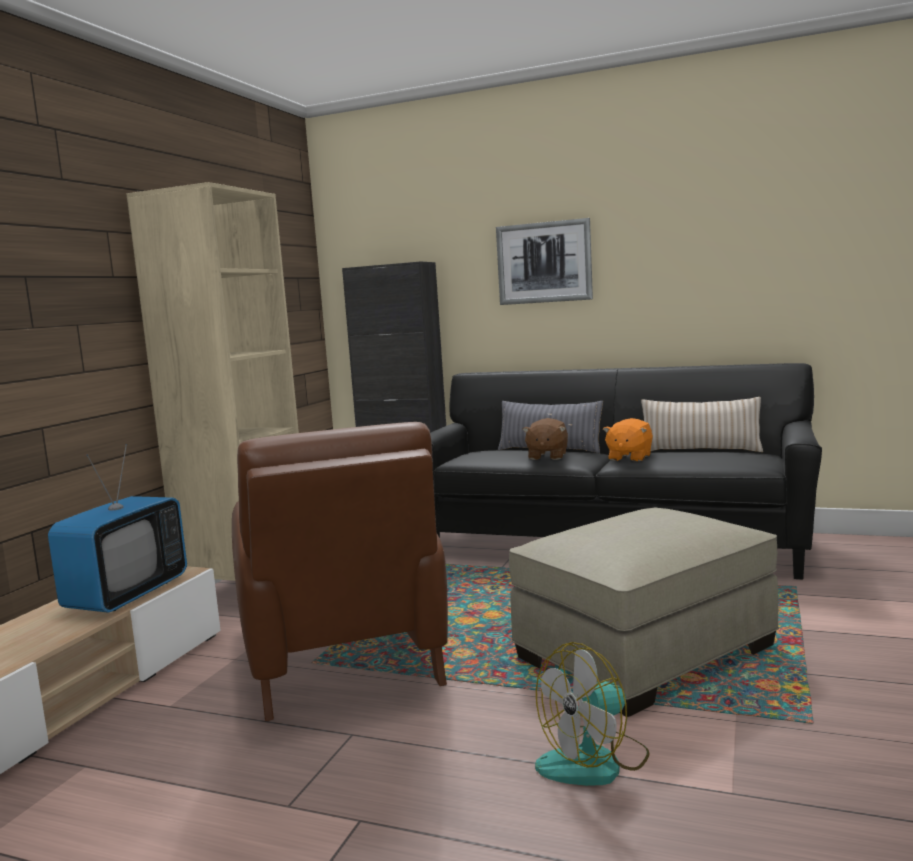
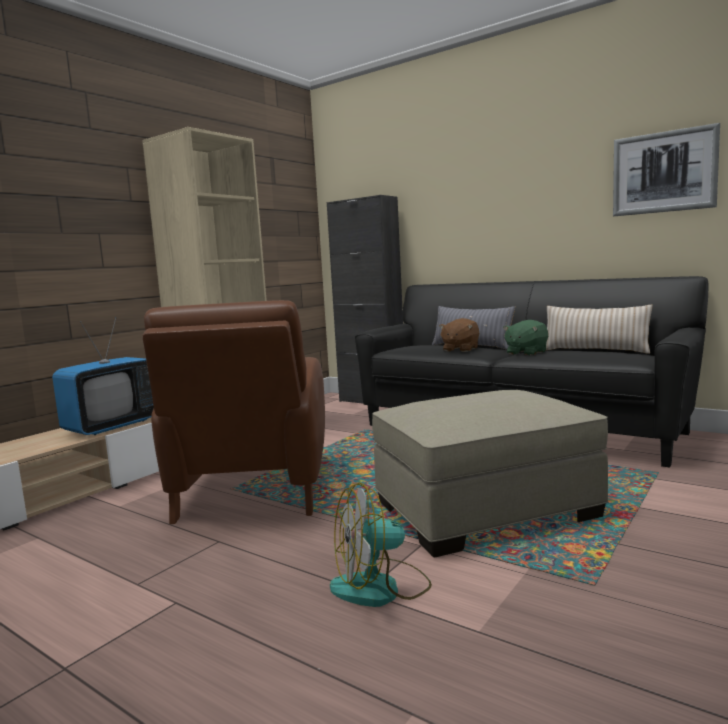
camera: 15 degrees right, 0 degrees up
(544, 262) = (479, 193): picture -> picture (664, 172)
(629, 457) = (526, 353): orange plush toy -> green plush toy

